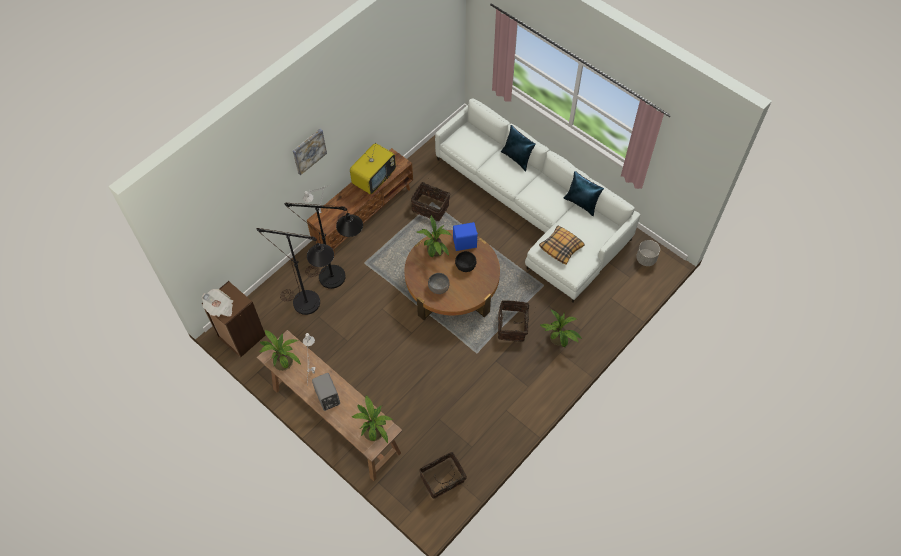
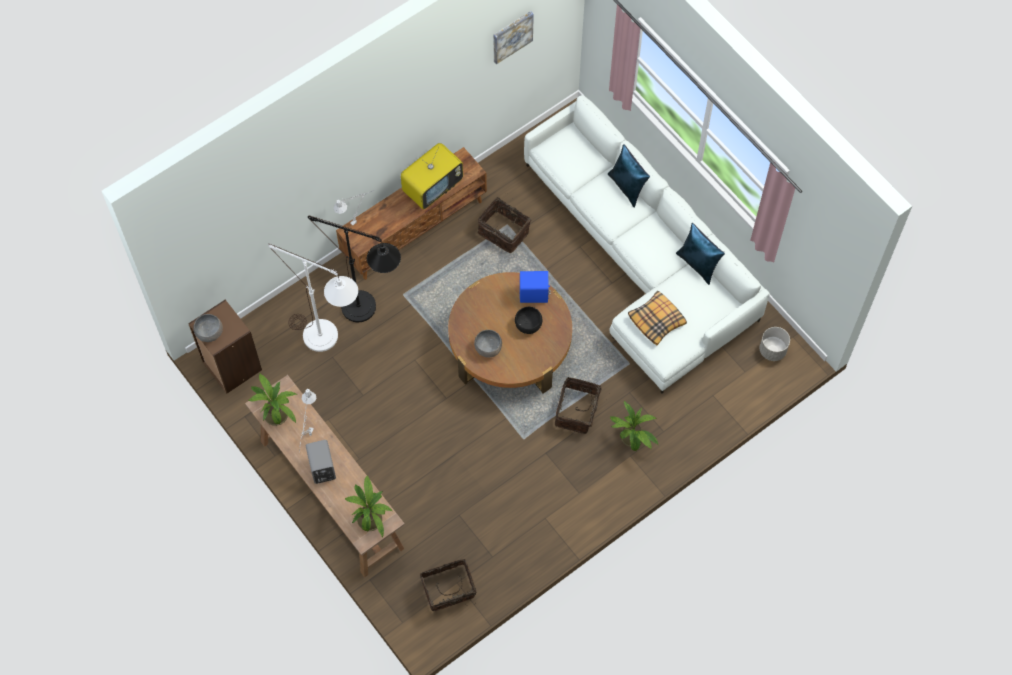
camera: 10 degrees right, 5 degrees up
(220, 307) = (209, 333): newspaper -> grey bowl
(309, 151) = (348, 153): picture -> picture (512, 36)
(313, 305) = (329, 341): black floor lamp -> white floor lamp
(435, 252) = (493, 299): potted plant -> none

